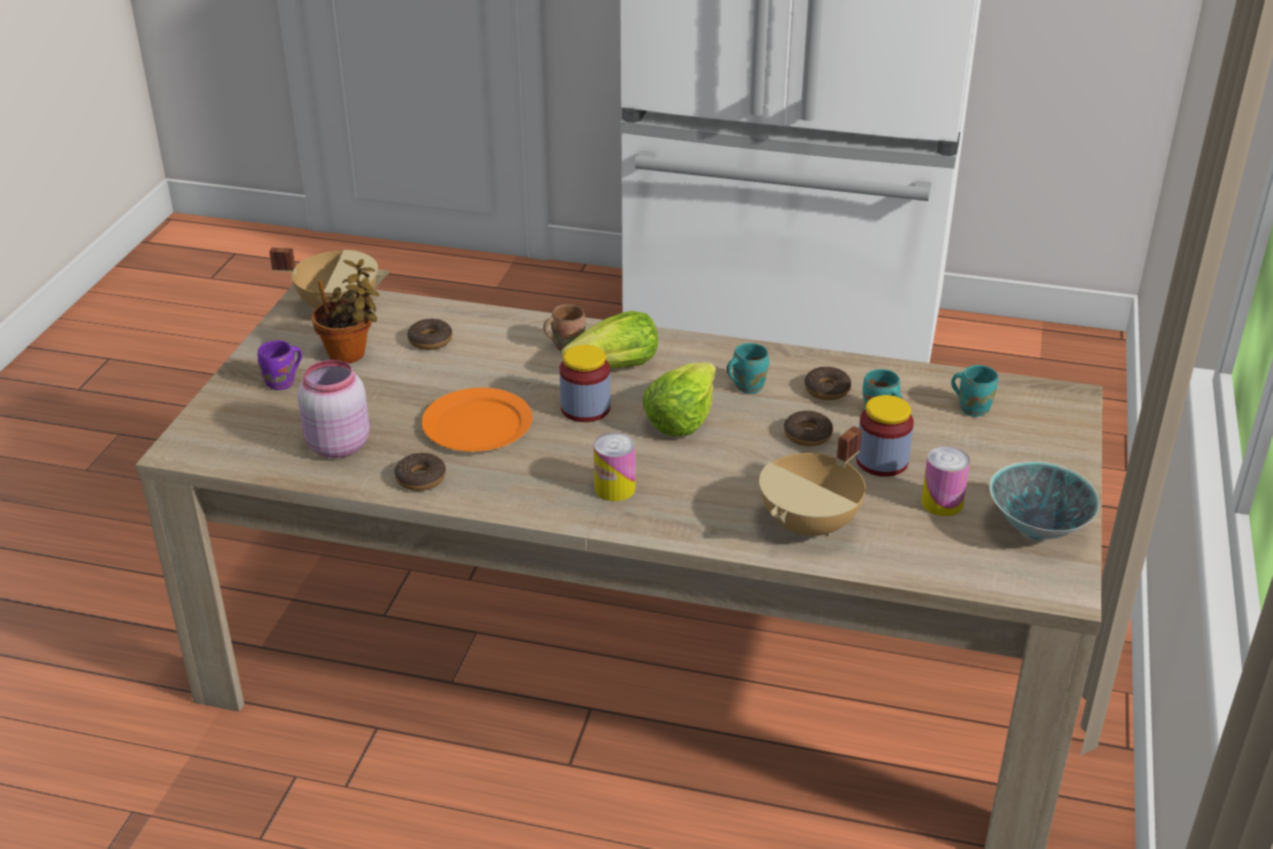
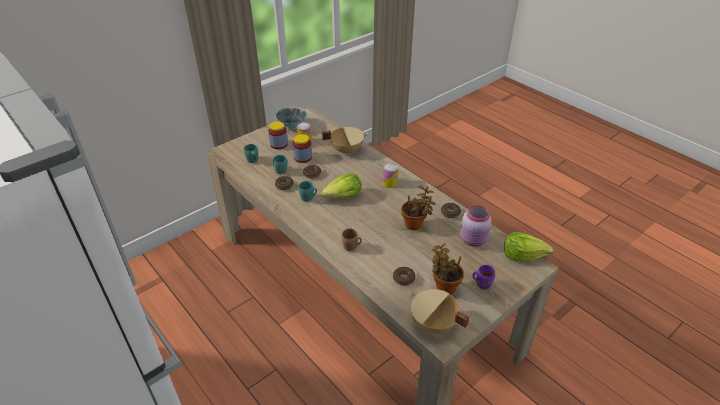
camera: 145 degrees left, 5 degrees up
(478, 425) = (415, 225): orange plate -> potted plant
(585, 408) = (371, 215): jar -> jar (279, 144)
(615, 367) = (342, 228): lettuce -> lettuce (523, 255)

